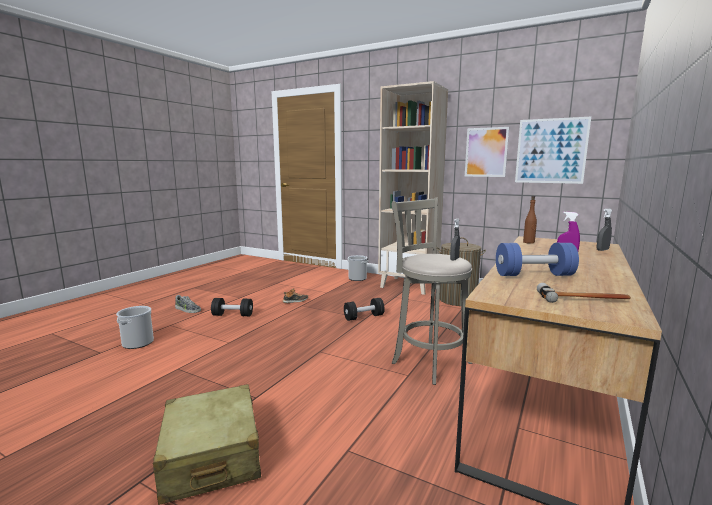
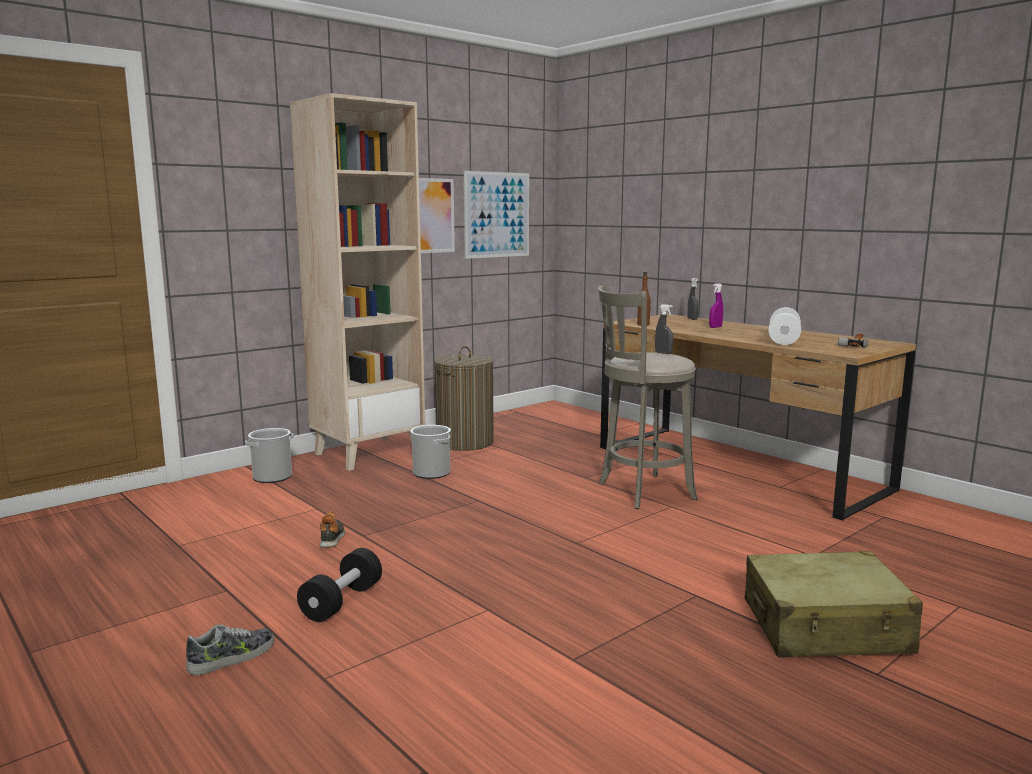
camera: 70 degrees left, 0 degrees up
(138, 343) = (404, 717): bucket -> bucket (431, 473)
(364, 317) = (472, 500): black dumbbell -> none
(533, 275) = (783, 340): blue dumbbell -> white dumbbell

